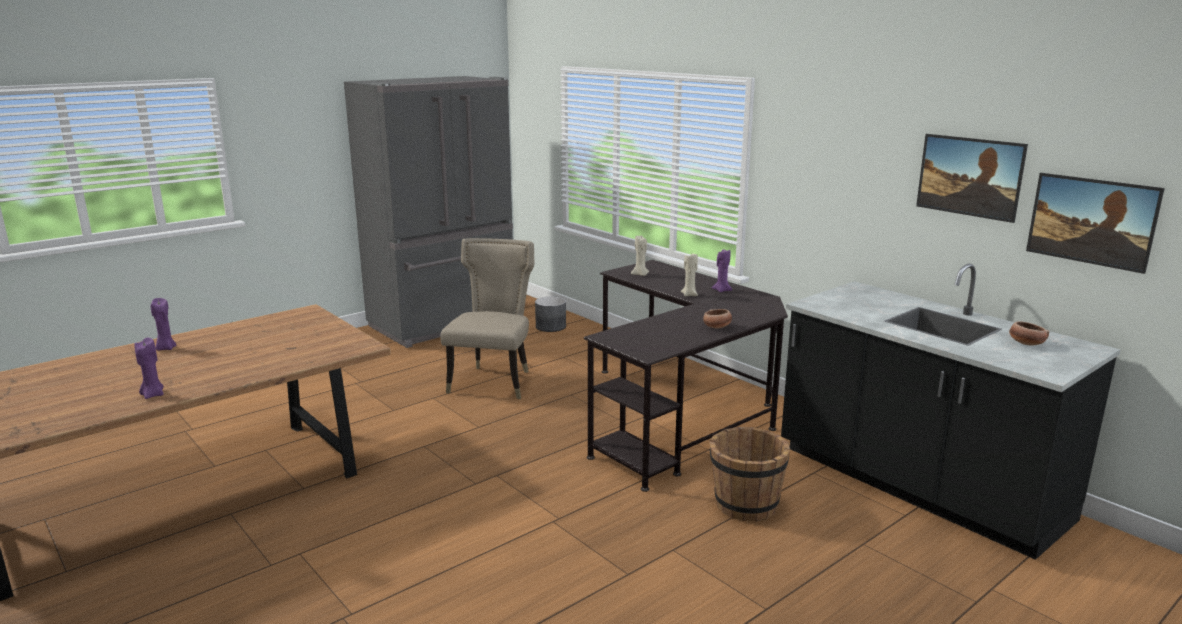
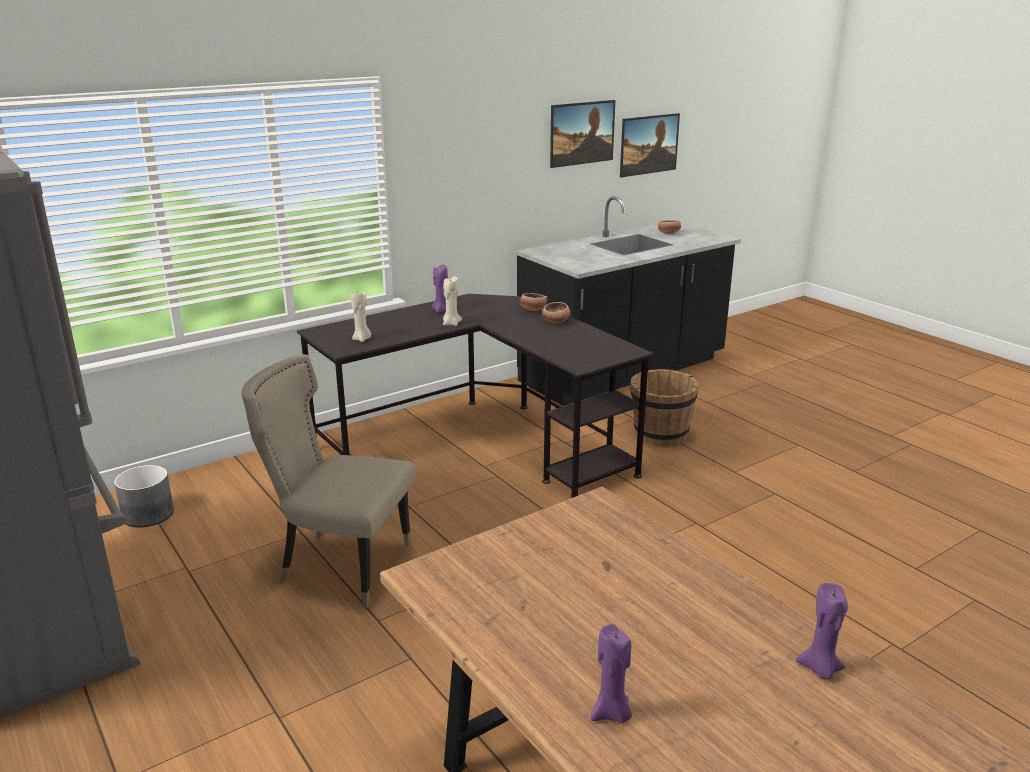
camera: 85 degrees left, 5 degrees up
(745, 318) = (532, 310): none -> bowl

